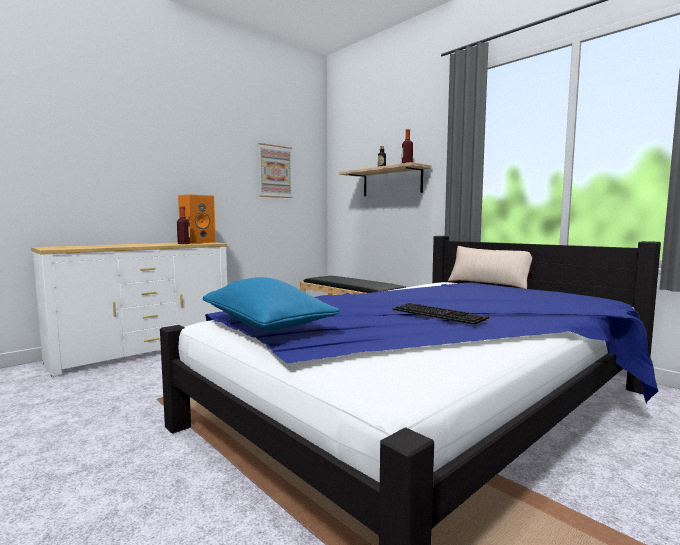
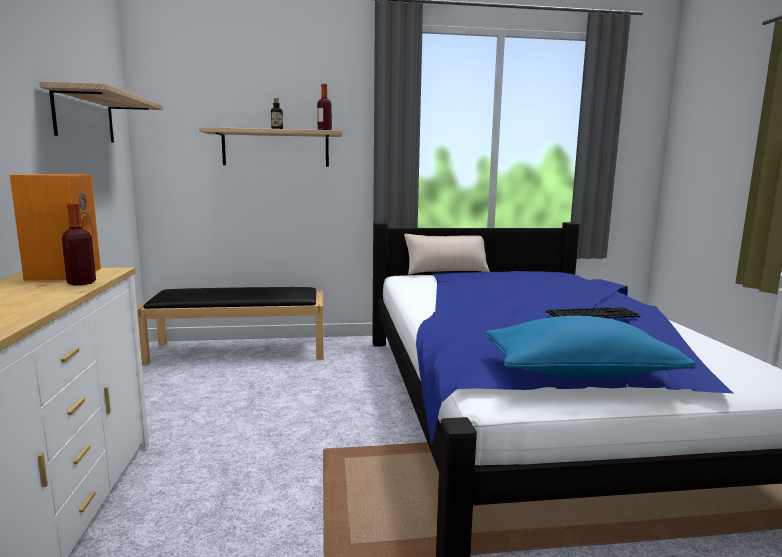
camera: 55 degrees left, 5 degrees up
(275, 171) = (84, 117): picture -> shelf

